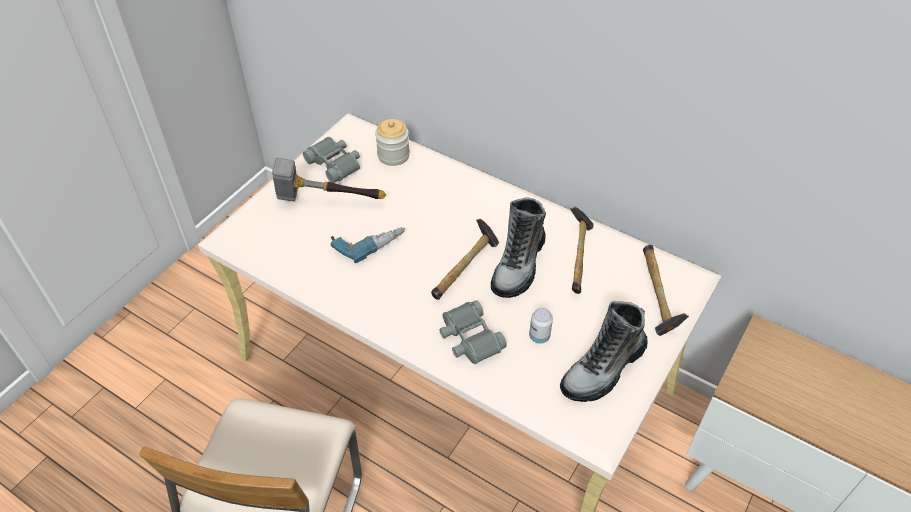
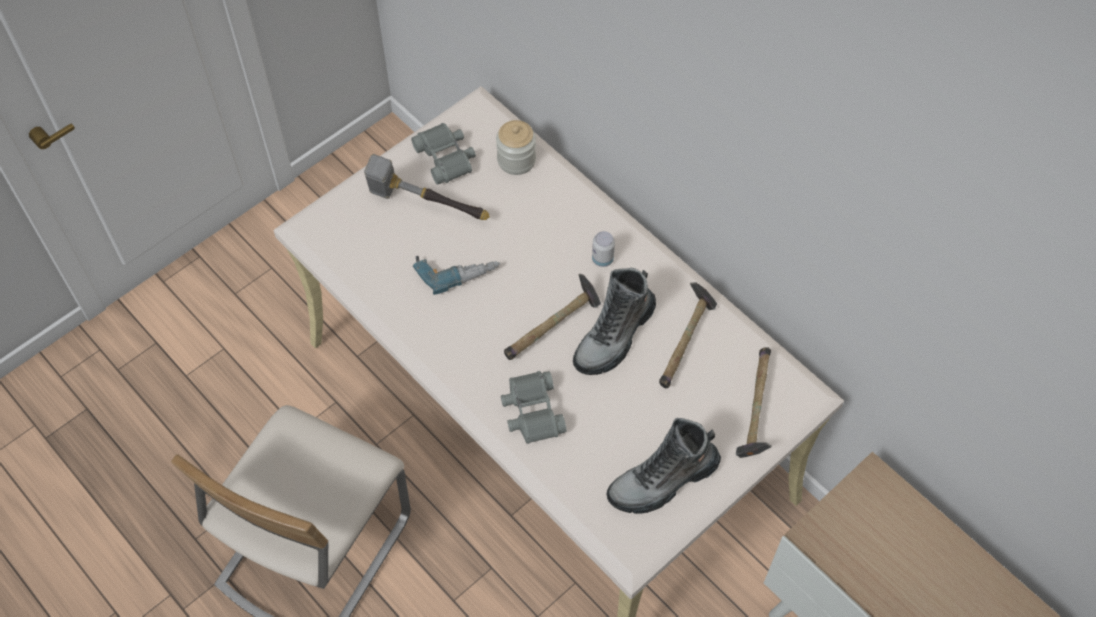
camera: 15 degrees right, 10 degrees up
(539, 336) = (607, 427): can -> can (602, 259)

